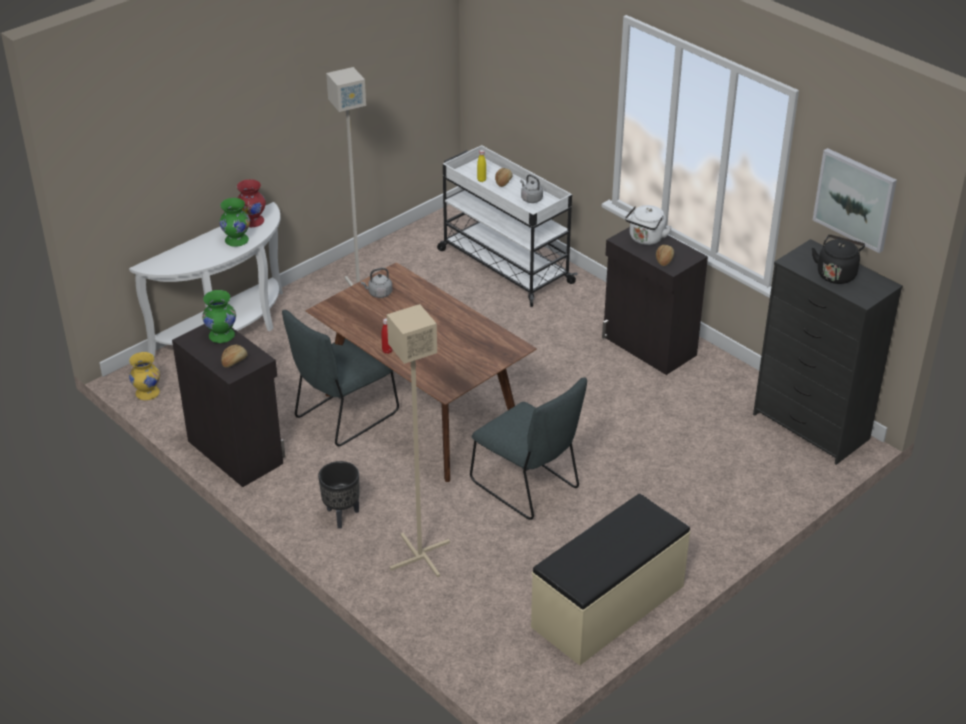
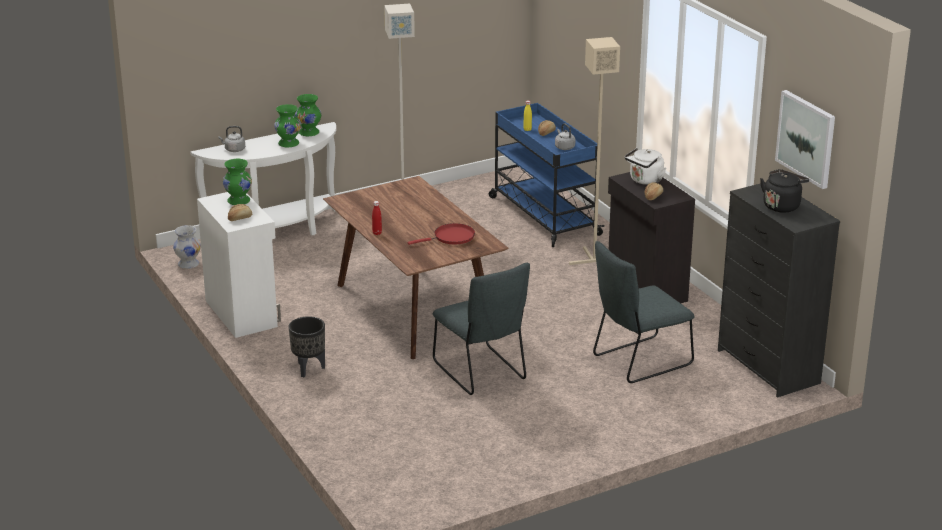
camera: 15 degrees right, 10 degrees down
(148, 393) = (188, 264): yellow vase -> white vase
(236, 451) = (242, 313): black cabinet -> white cabinet
(253, 221) = (309, 132): red vase -> green vase
(343, 417) = (344, 302): grey chair -> grey chair (638, 361)
(379, 293) = (391, 194): grey kettle -> grey kettle (233, 149)
(419, 556) = (361, 406): beige floor lamp -> beige floor lamp (593, 260)
(470, 344) = (451, 237): none -> red frying pan
(503, 265) = (543, 215): white cart -> blue cart
(609, 607) = (509, 465): beige bench -> none

